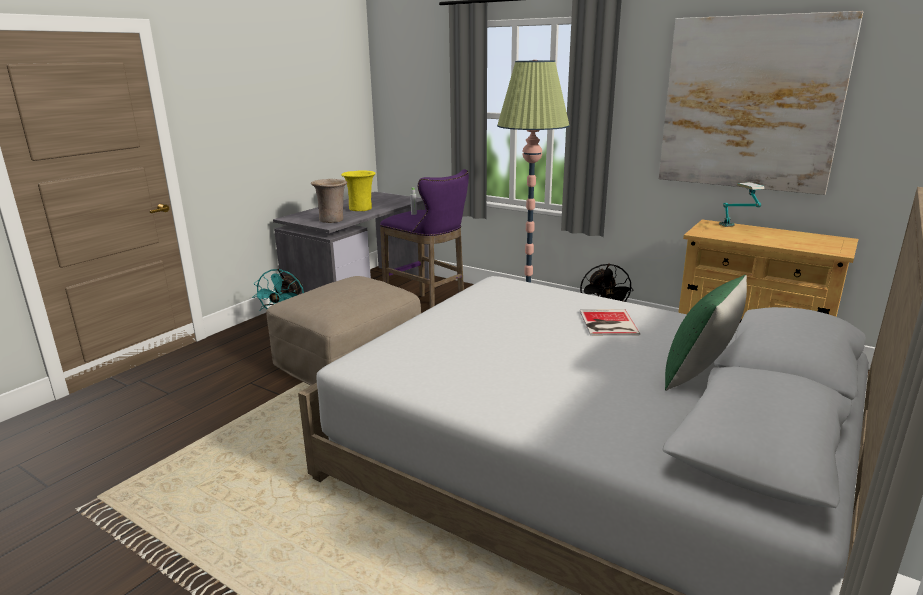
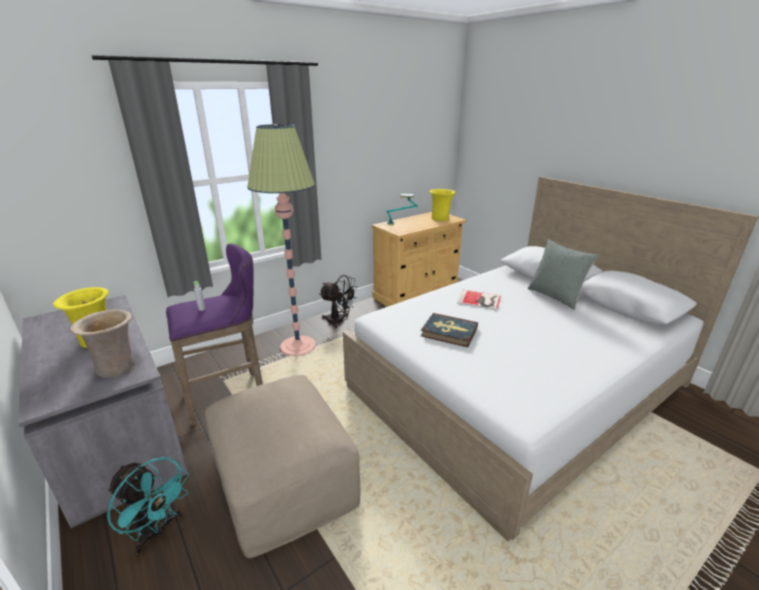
camera: 70 degrees left, 5 degrees up
(499, 314) = (449, 332): none -> book
(699, 375) = (555, 296): green pillow -> grey pillow
(750, 104) = (386, 145): picture -> none
(815, 244) = (440, 218): none -> yellow vase

